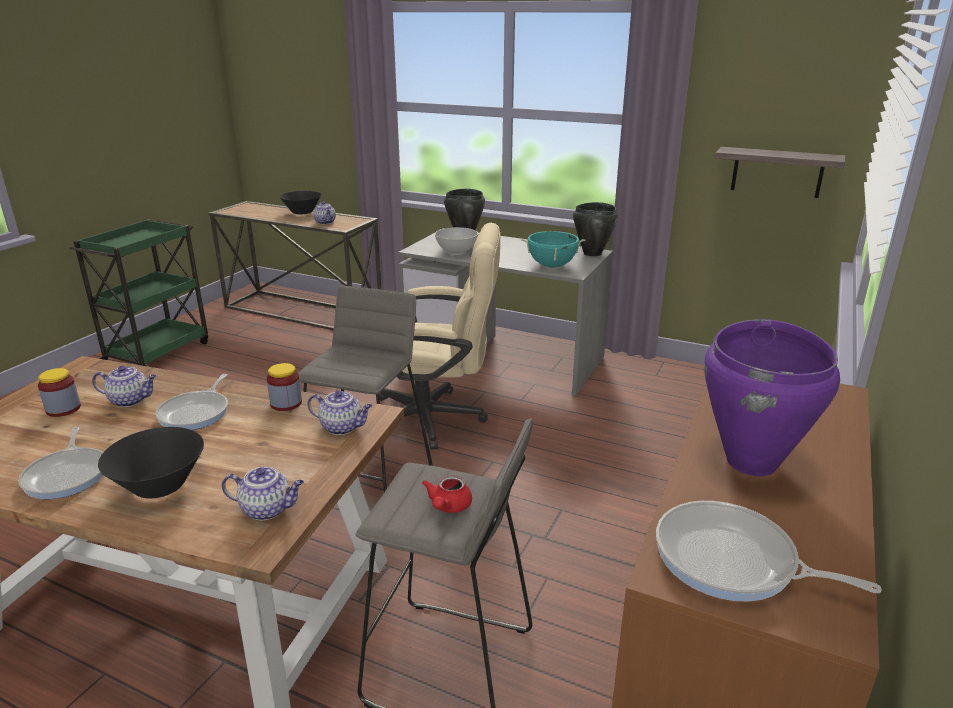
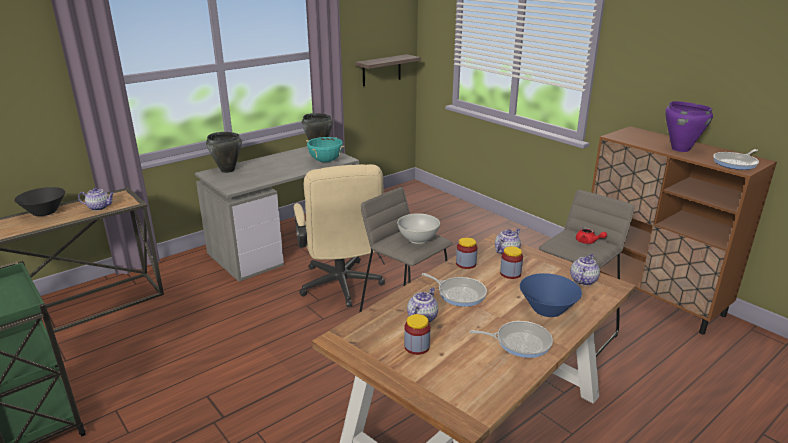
camera: 65 degrees left, 0 degrees up
(159, 486) = (547, 310): black bowl -> blue bowl
(268, 440) = (510, 273): none -> jar
(437, 419) = (342, 288): beige office chair -> beige office chair turned 135 degrees clockwise
(456, 252) = (258, 178): white bowl -> white bowl (418, 239)

